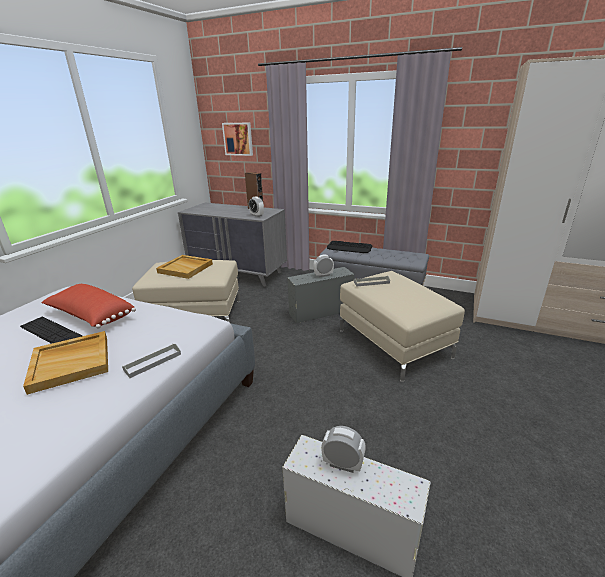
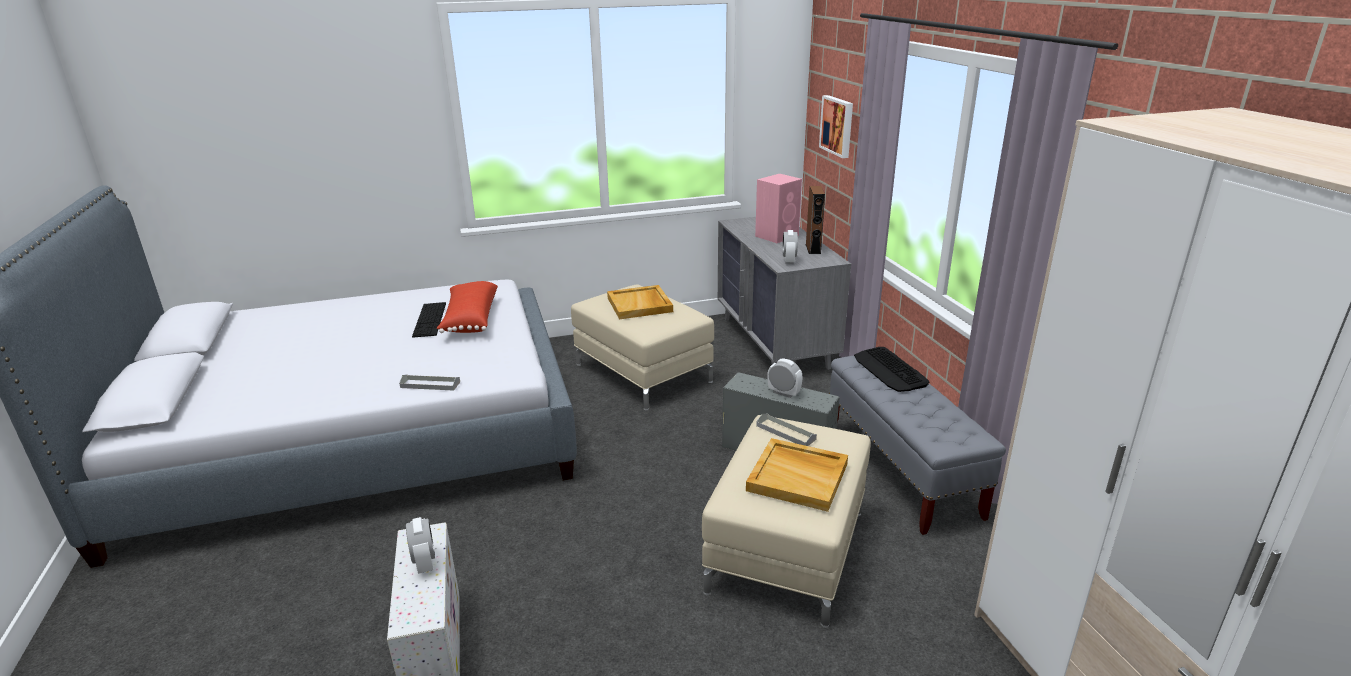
camera: 50 degrees right, 0 degrees up
(72, 362) = (395, 353): beige tray -> beige tray (798, 477)
(226, 209) = (777, 235): none -> pink speaker

